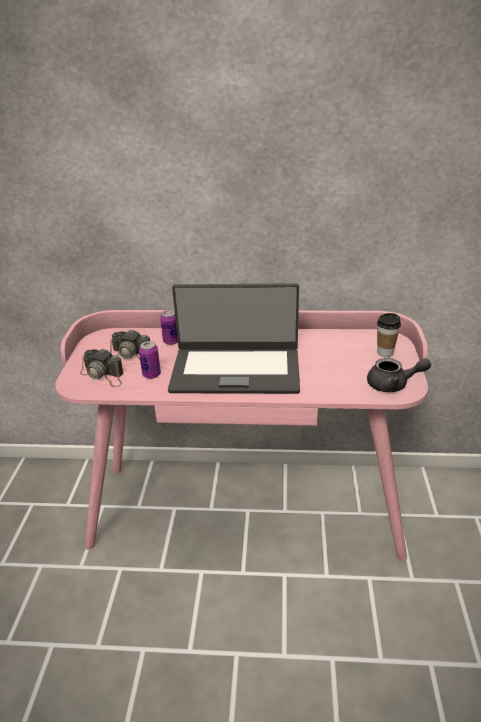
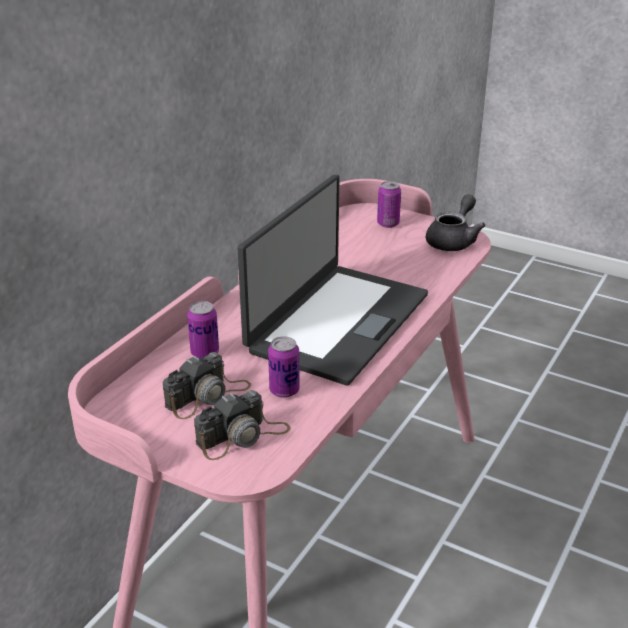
camera: 65 degrees left, 0 degrees up
(385, 353) = (388, 224): cup -> can

